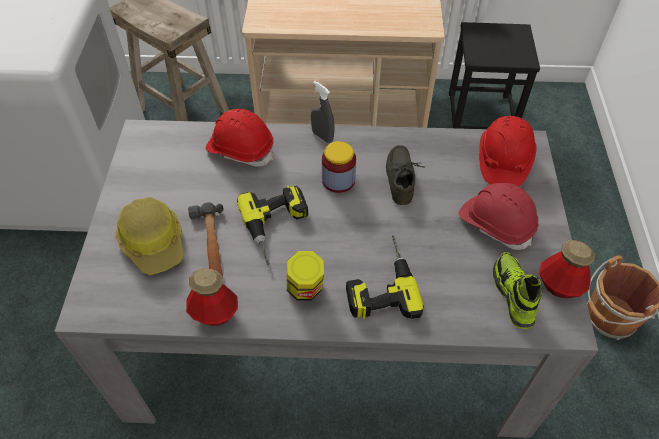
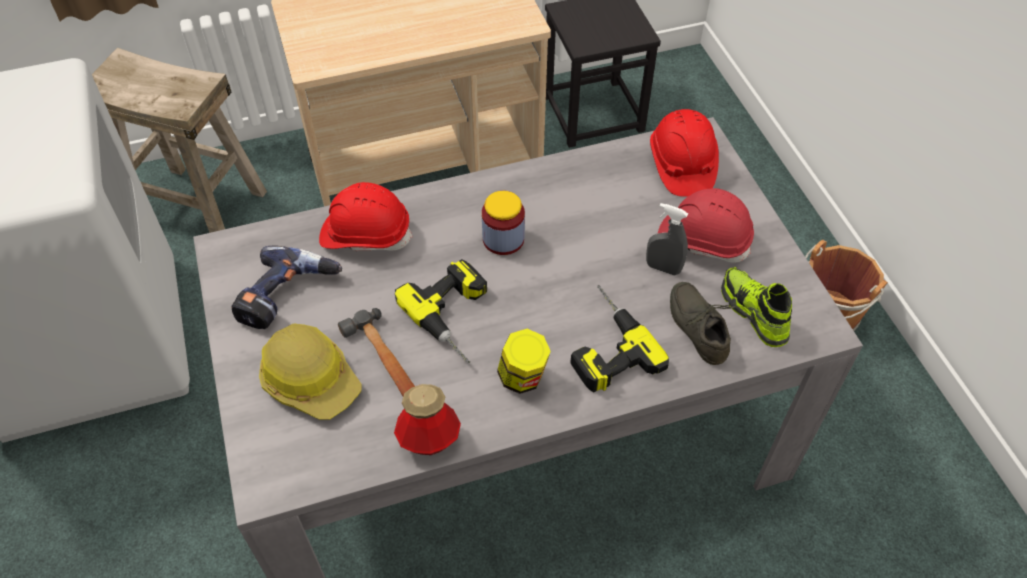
camera: 20 degrees left, 0 degrees up
(166, 178) = (288, 297): none -> power drill
(322, 136) = (460, 191): grey spray bottle -> grey spray bottle (663, 268)
(402, 179) = (577, 217): grey shoe -> grey shoe (700, 327)
(559, 286) = (797, 289): bottle -> none

